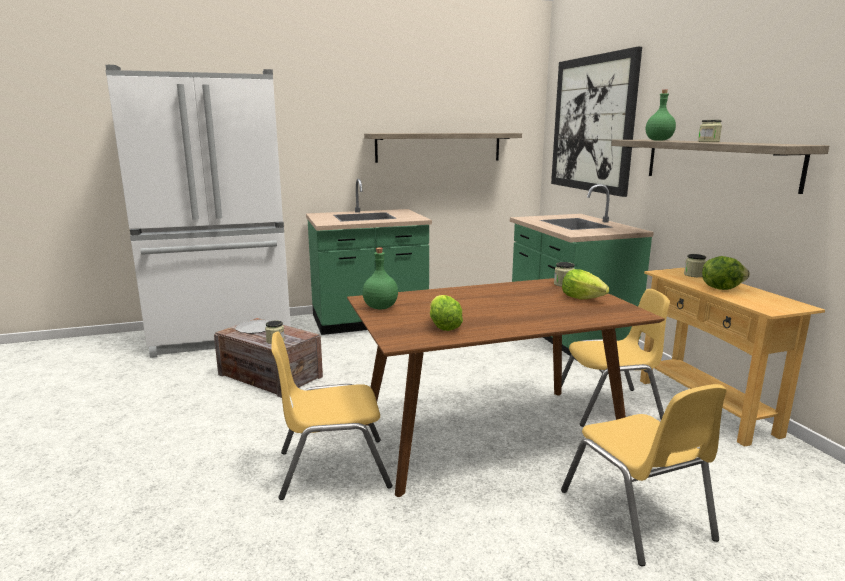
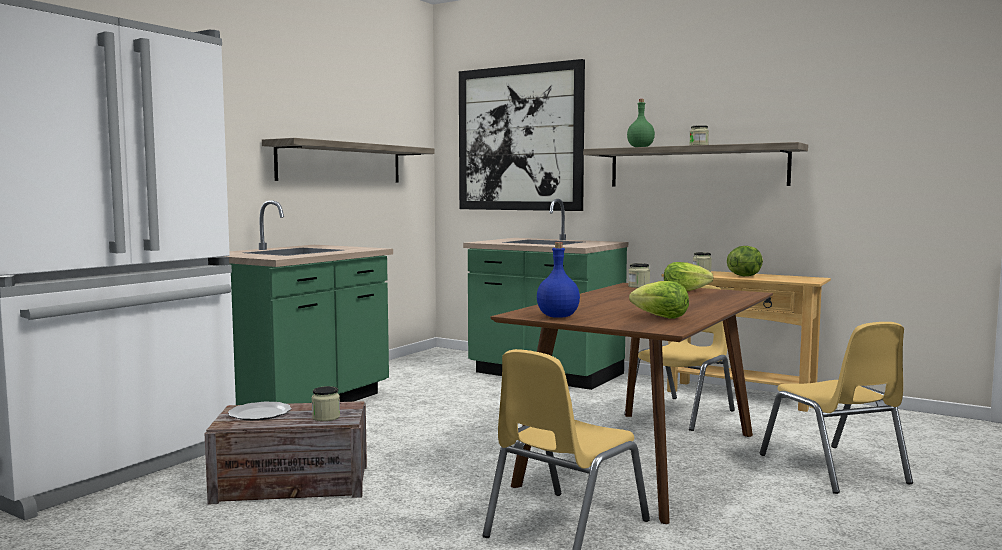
camera: 40 degrees left, 10 degrees down
(380, 307) = (557, 317): green bottle -> blue bottle
(636, 515) = (833, 469): yellow chair -> yellow chair turned 45 degrees clockwise

